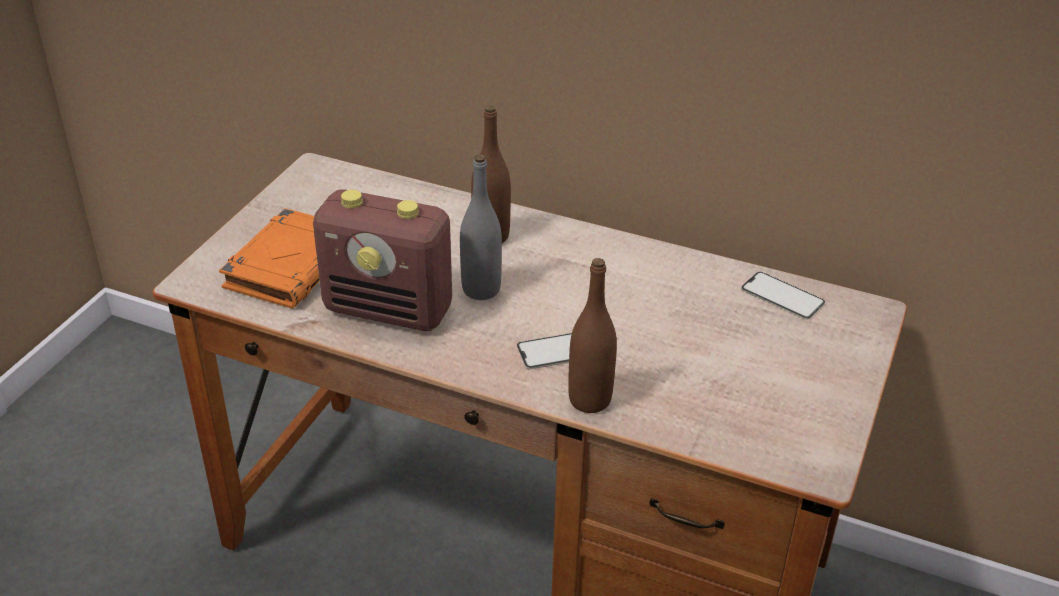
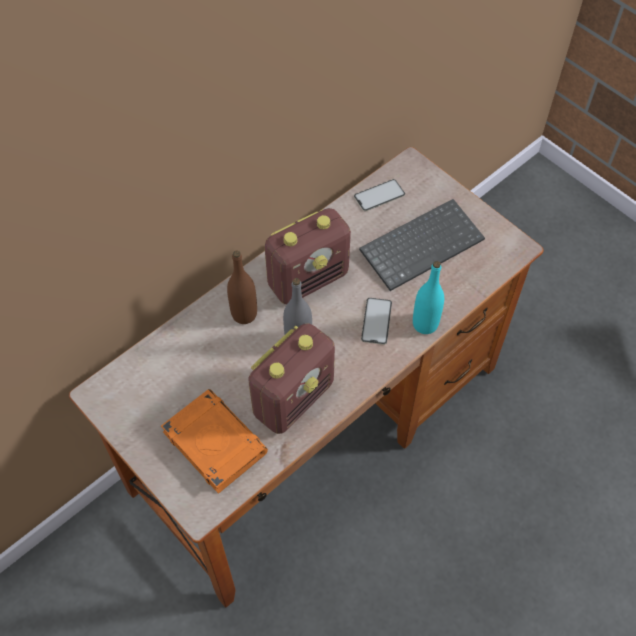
camera: 65 degrees left, 20 degrees up
(584, 272) = (308, 279): none -> radio
(589, 400) = (425, 324): brown bottle -> turquoise bottle
(732, 360) = (421, 244): none -> keyboard

